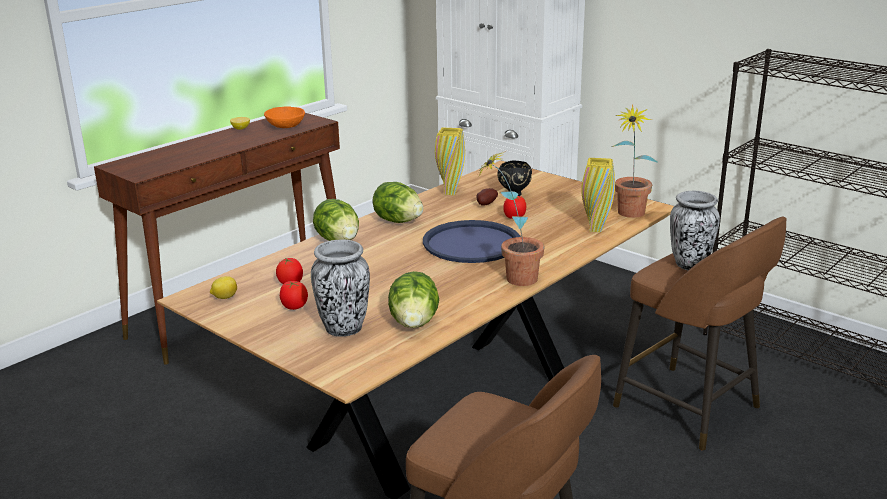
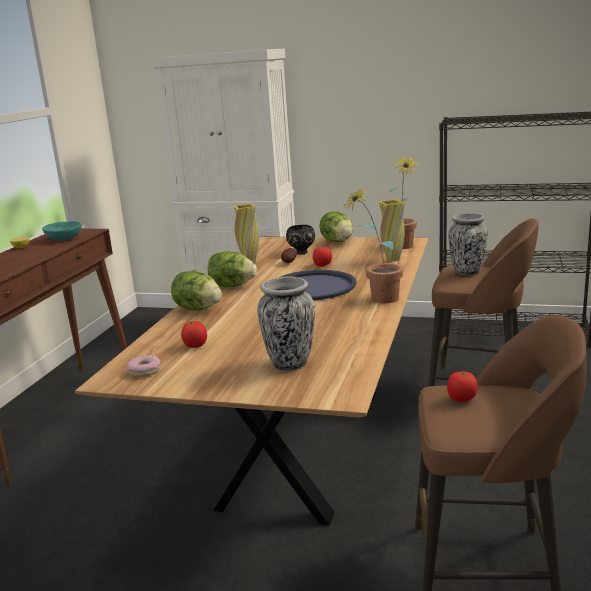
camera: 25 degrees left, 5 degrees down
(224, 297) = (144, 371): lemon -> donut
(285, 126) = (63, 239): orange bowl -> turquoise bowl
(294, 307) = (222, 361): tomato -> tomato (461, 399)
(414, 323) = (344, 345): lettuce -> lettuce (337, 241)

